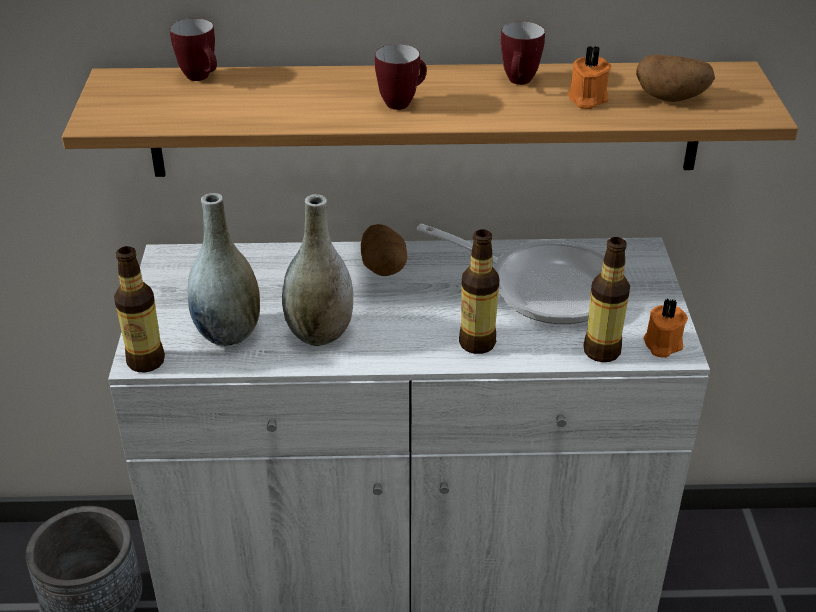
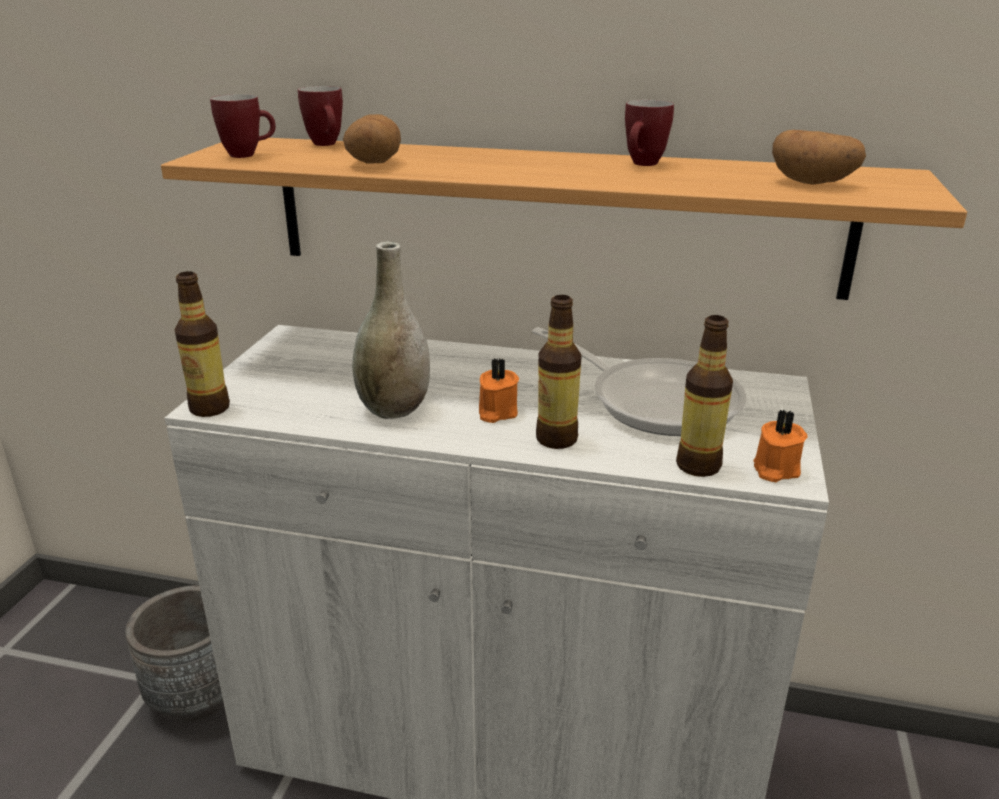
camera: 15 degrees right, 10 degrees down
(228, 333) = (304, 397): grey vase -> none
(383, 267) = (491, 365): potato -> potato (374, 162)
(402, 102) = (508, 167): mug -> mug (248, 155)
(586, 99) = (711, 178): orange candle -> orange candle (496, 412)

